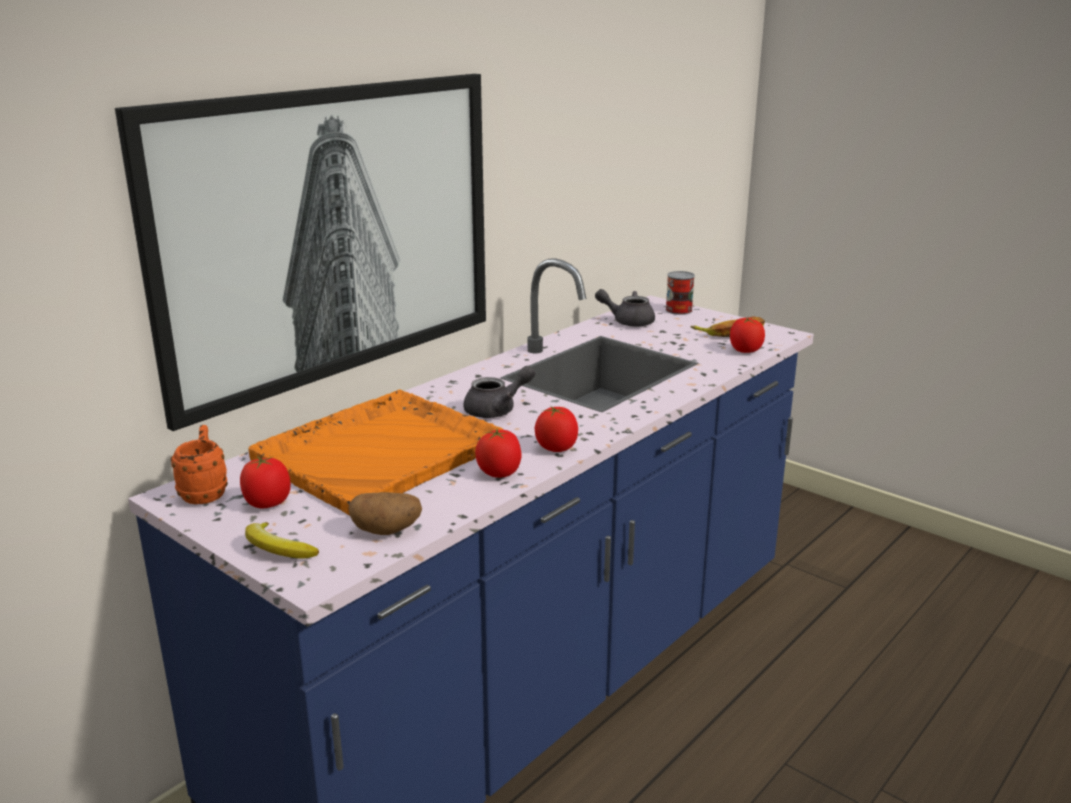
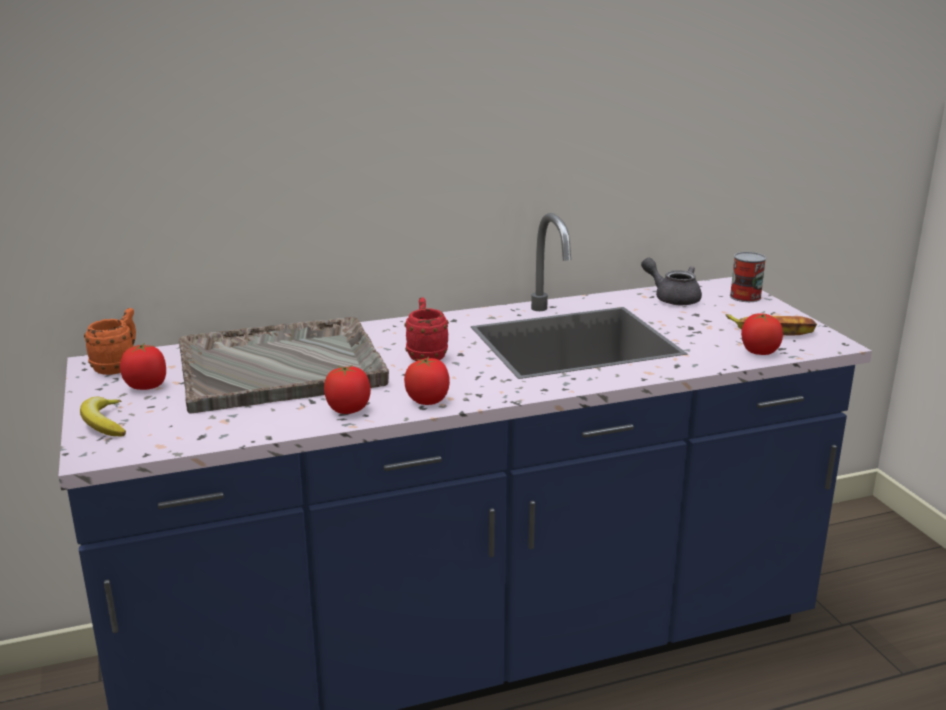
camera: 30 degrees right, 0 degrees up
(334, 235) = (300, 158): picture -> none
(381, 451) = (283, 367): orange tray -> grey tray
(387, 530) = (196, 432): potato -> none
(497, 410) = (426, 355): grey teapot -> red mug

